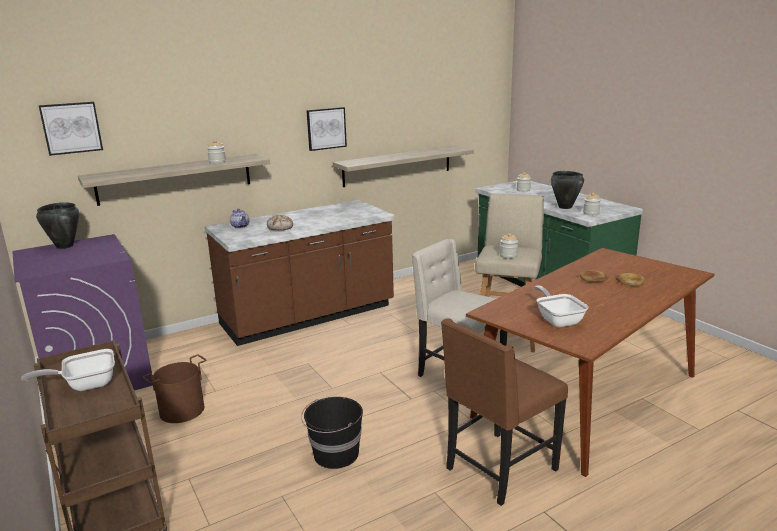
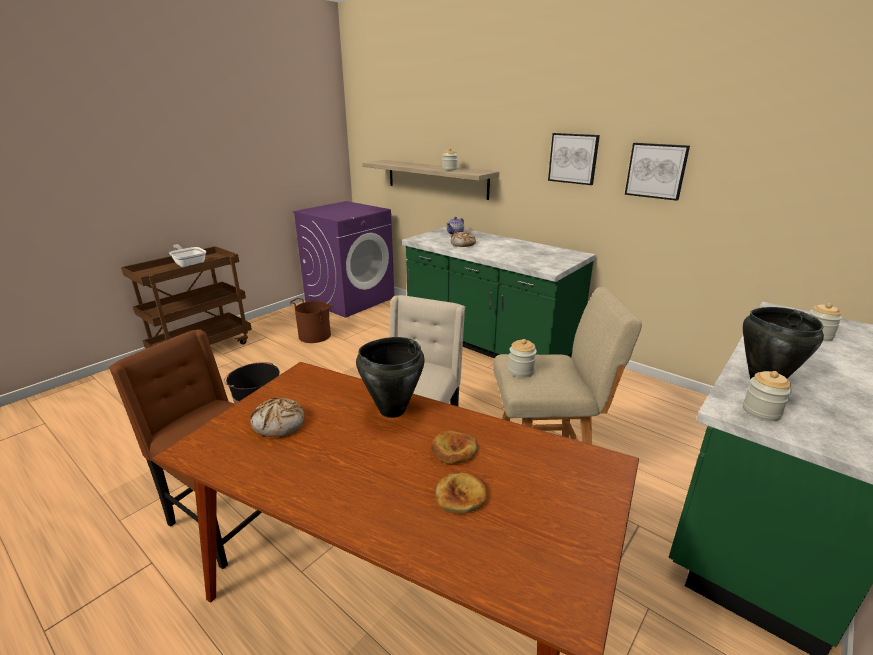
camera: 70 degrees right, 5 degrees up
(64, 246) = (358, 206): black cooking pot -> black cooking pot (392, 410)
(71, 128) = (383, 123): picture -> picture (656, 171)
(308, 316) = (488, 343): brown counter -> green counter
(397, 165) = (663, 229): shelf -> none
(558, 320) = (279, 424): frying pan -> bread

